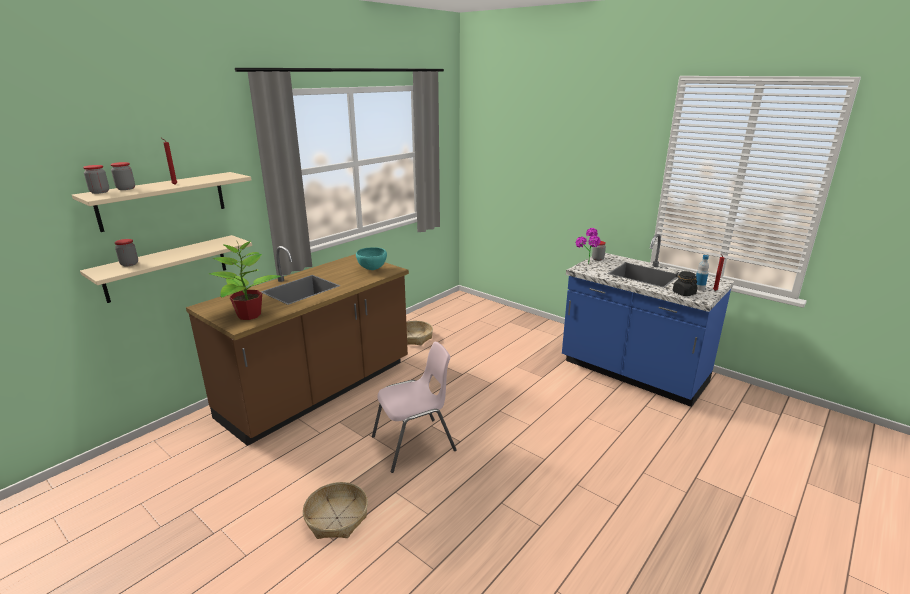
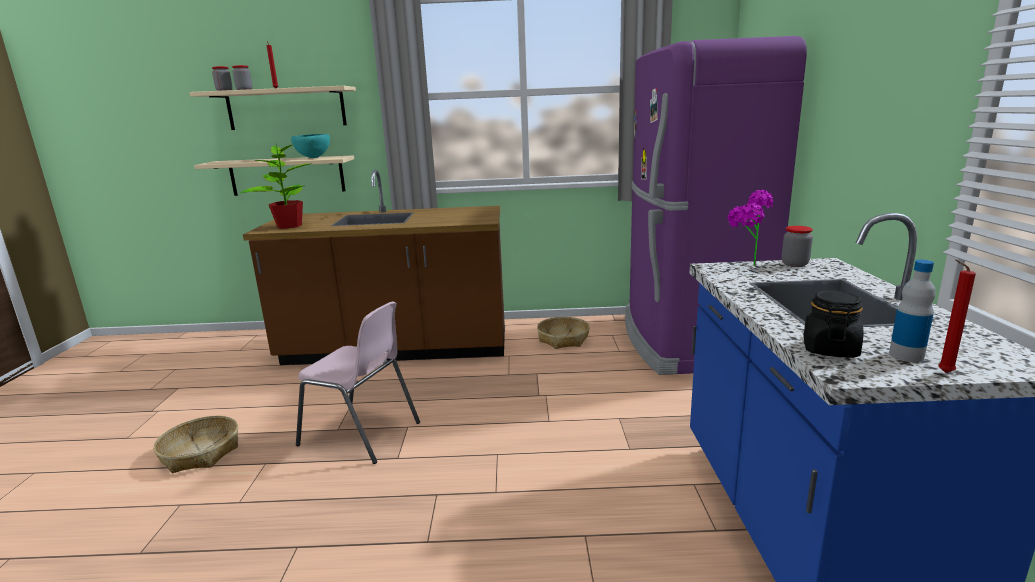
camera: 50 degrees right, 5 degrees down
(129, 264) = (240, 161): jar -> none
(372, 269) = (468, 217): turquoise bowl -> turquoise bowl (313, 158)
(476, 313) = (686, 341): none -> purple fridge

